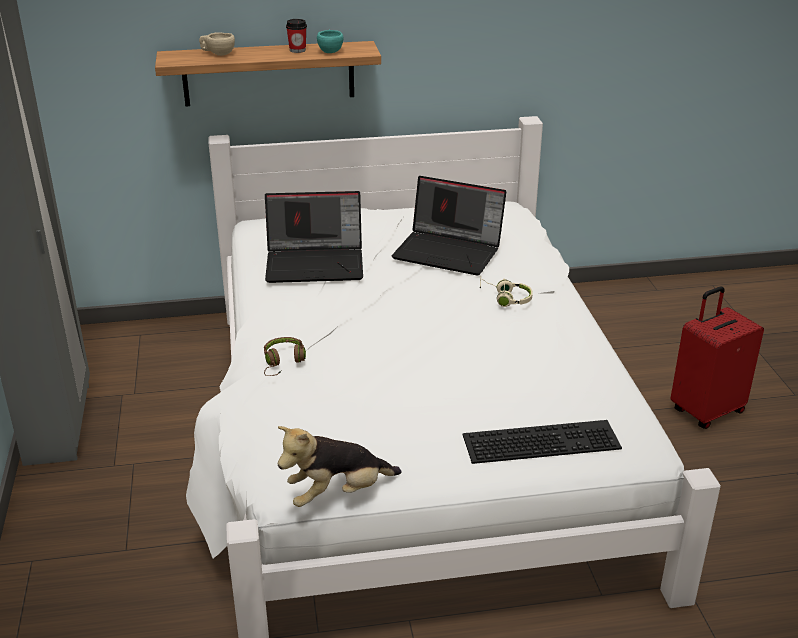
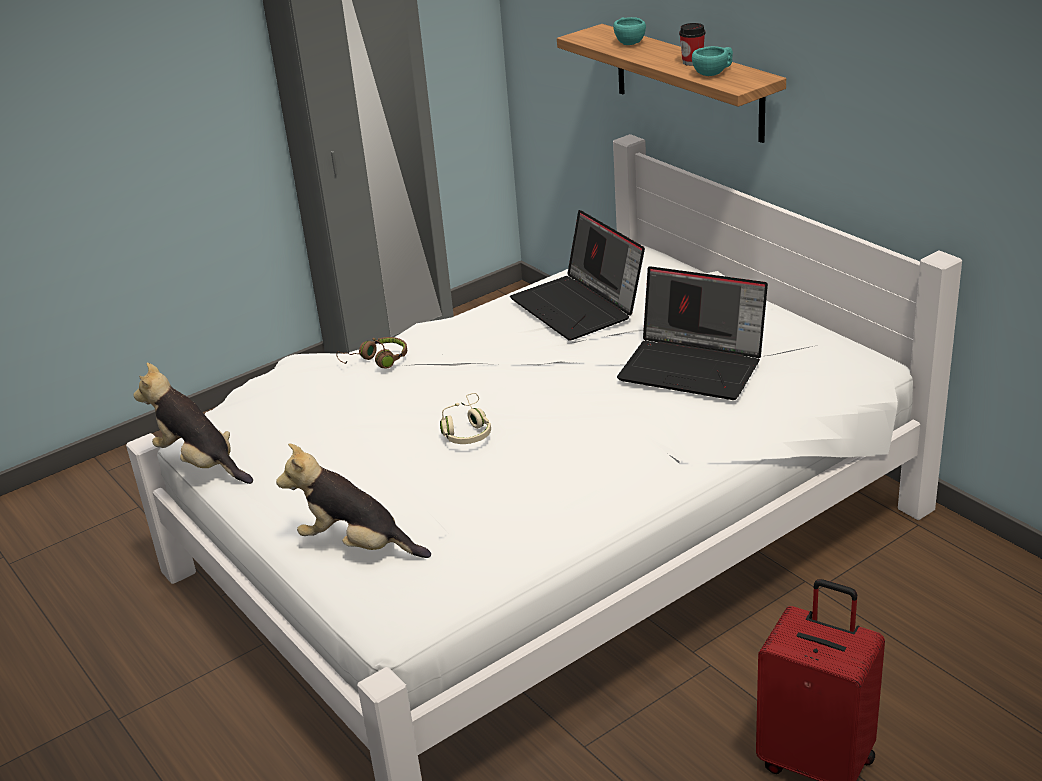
camera: 65 degrees right, 0 degrees up
(217, 54) = (628, 42): beige cup -> turquoise cup
(449, 251) = (694, 366): laptop -> laptop turned 60 degrees counterclockwise
(505, 298) = (623, 434): beige headphones -> beige headphones (467, 430)
(542, 440) = (357, 545): keyboard -> plush toy

